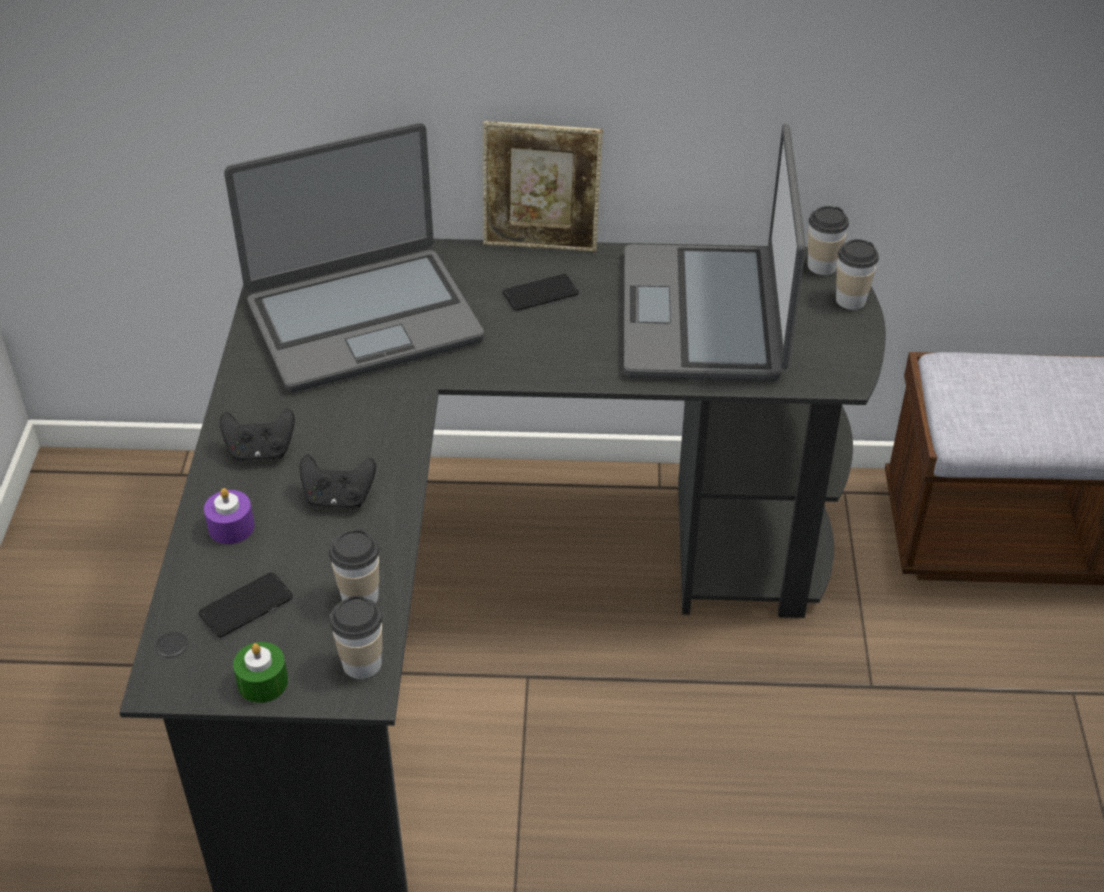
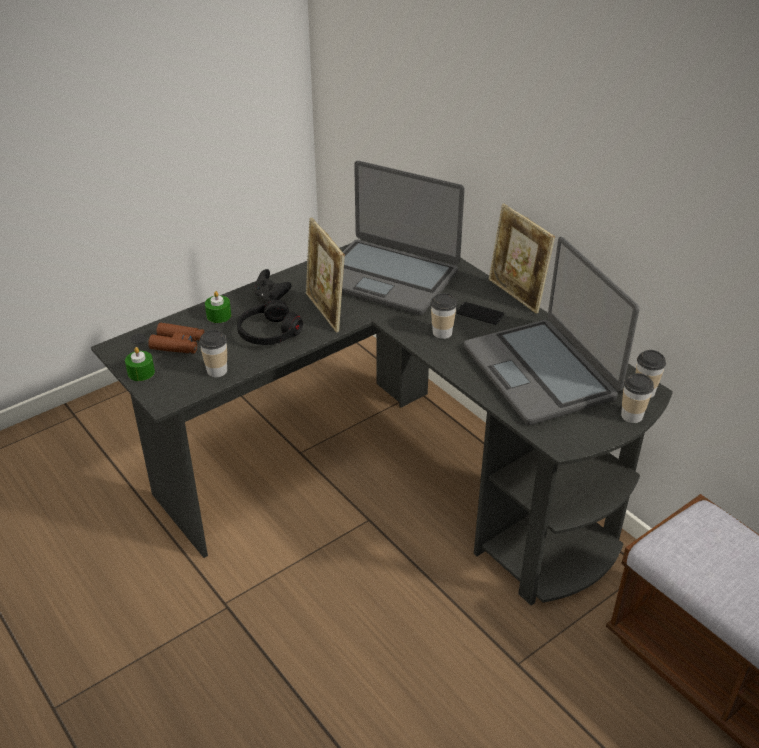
camera: 50 degrees right, 5 degrees down
(231, 527) = (219, 315): purple candle -> green candle
(246, 606) = (178, 344): phone -> brown binoculars
(339, 498) = (268, 333): black game controller -> black headphones
(362, 664) = (178, 393): cup -> cup (442, 333)
(363, 419) = (325, 312): none -> picture frame
(705, 315) = (541, 372): laptop -> laptop turned 75 degrees counterclockwise

